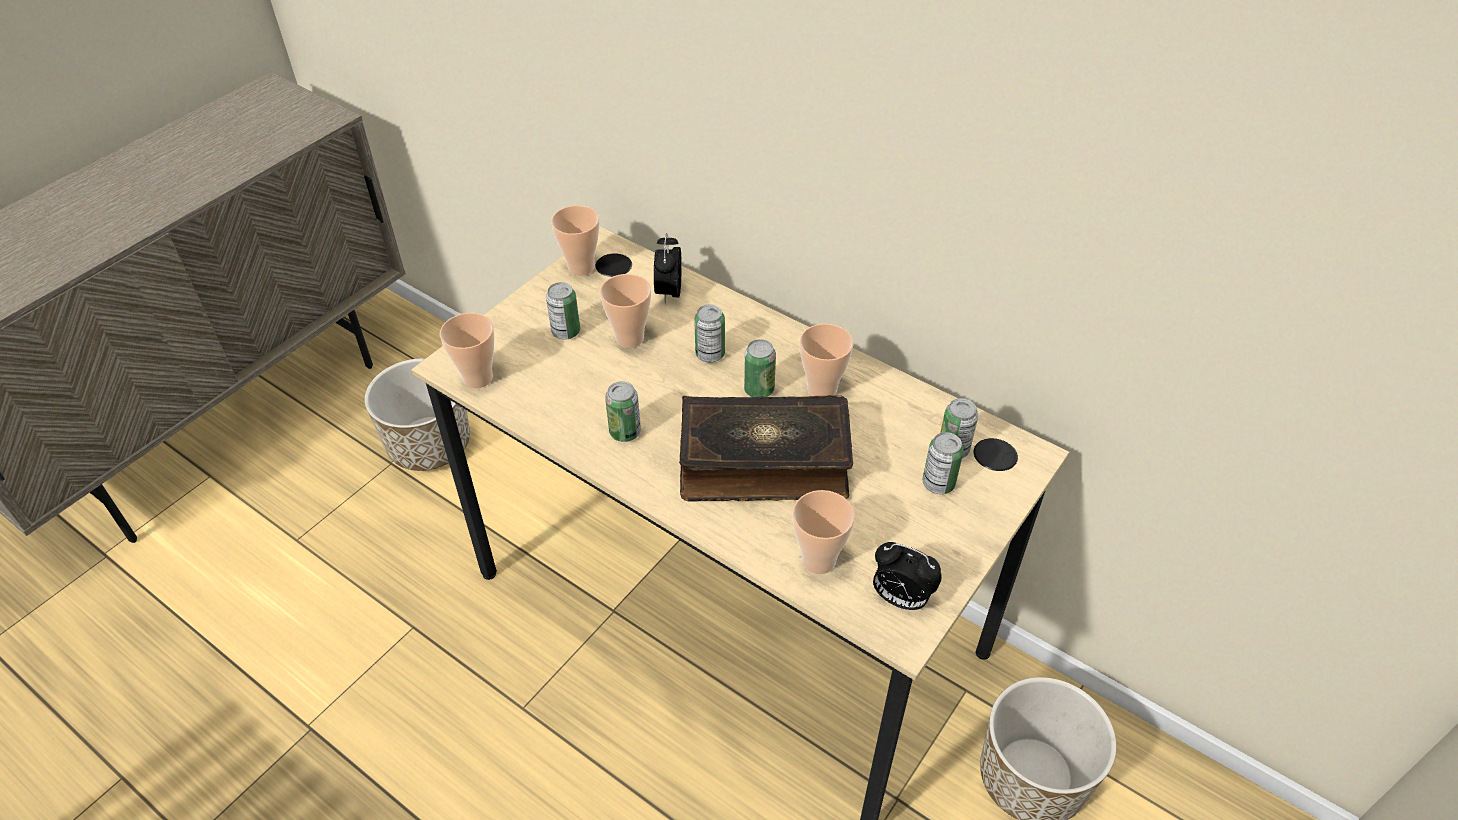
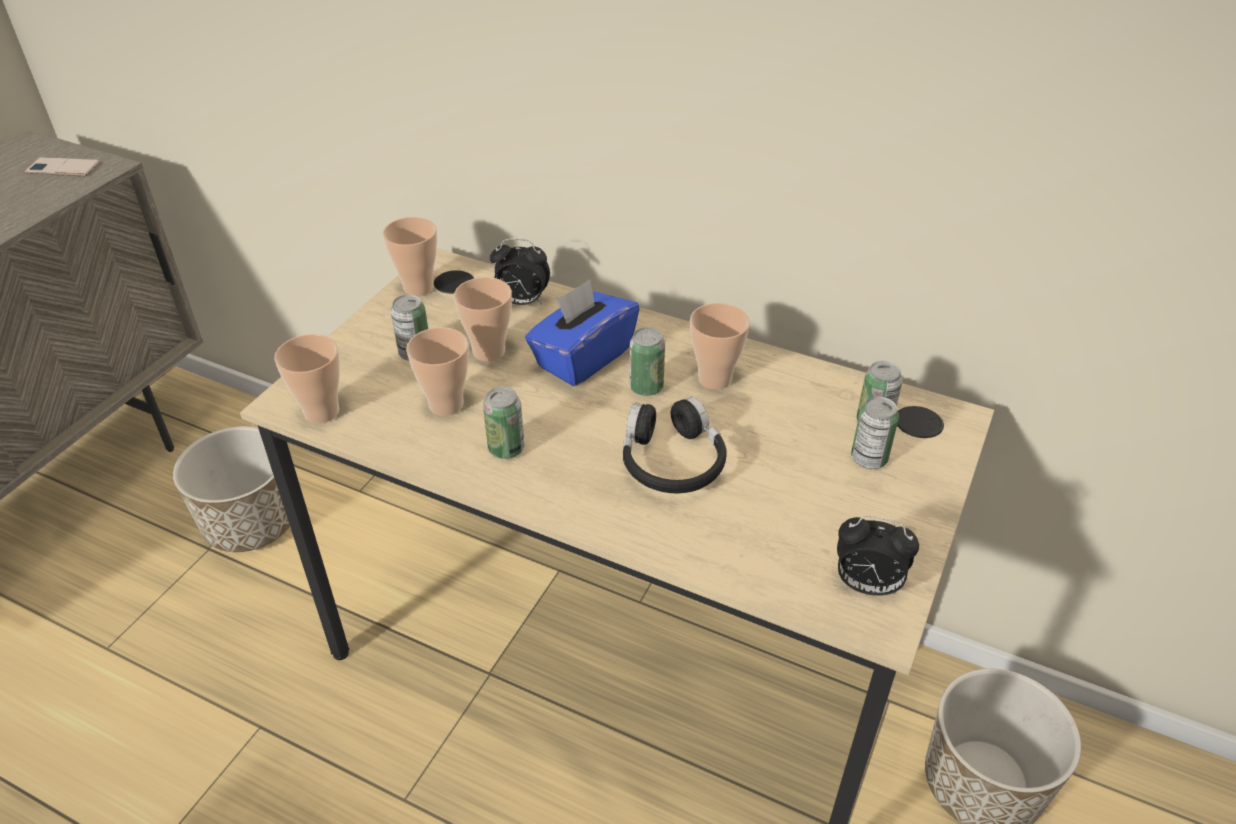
camera: 10 degrees left, 5 degrees down
(294, 114) = (63, 168): none -> phone
(668, 292) = (521, 302): alarm clock -> alarm clock turned 75 degrees counterclockwise
(710, 354) = (582, 358): can -> blue tissue box
(763, 462) = (671, 461): book -> black headphones
(818, 560) = (762, 557): cup -> cup (446, 405)

